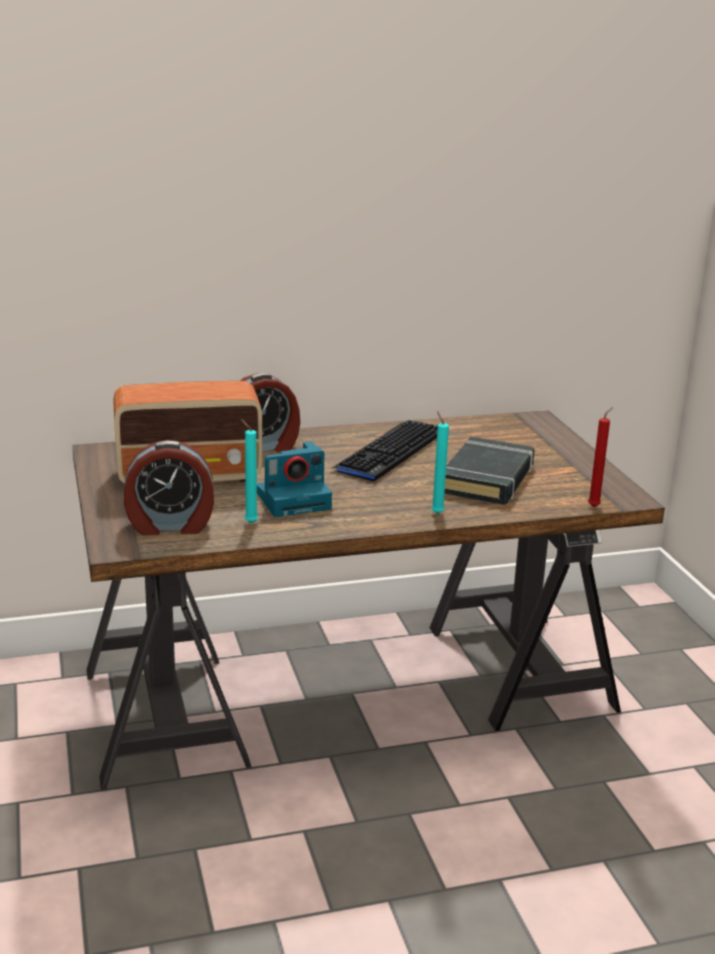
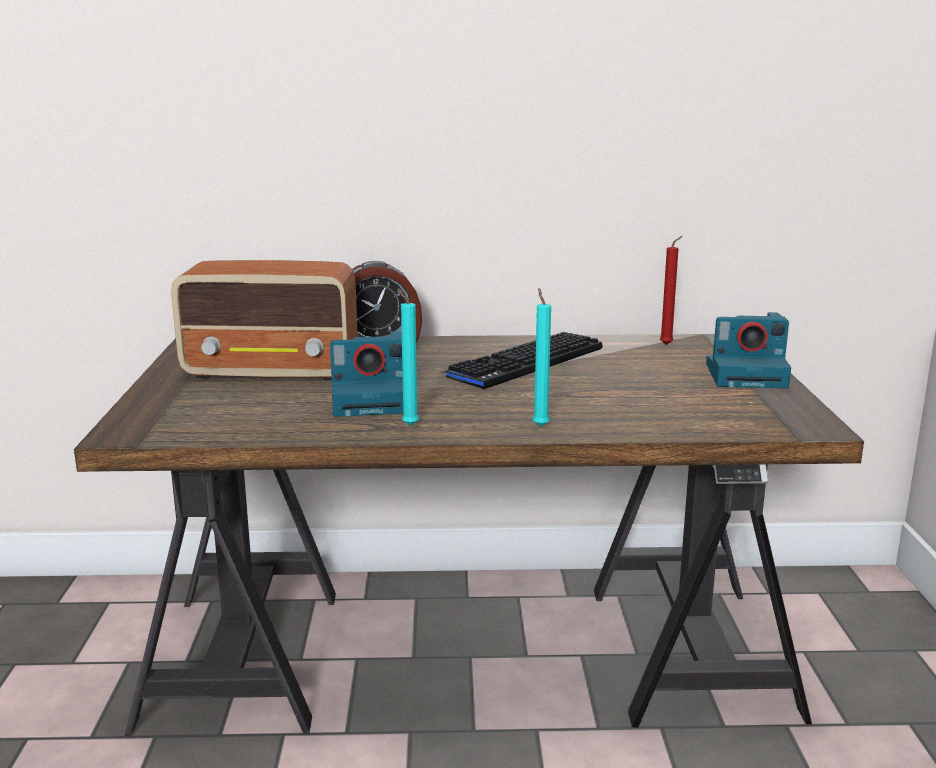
camera: 15 degrees right, 5 degrees down
(170, 525) = (203, 416): alarm clock -> none
(249, 522) = (298, 420): turquoise candle -> turquoise candle (408, 425)
(487, 479) = (630, 395): black book -> none
(564, 453) = (747, 375): none -> camera
(595, 506) = (762, 433): red candle -> red candle (668, 344)

